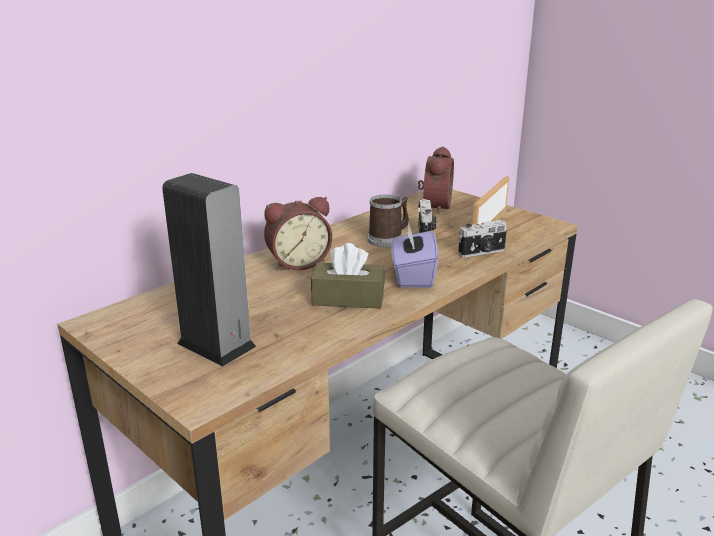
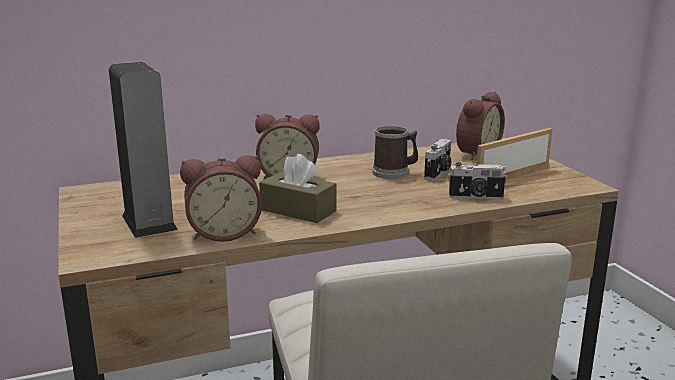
camera: 25 degrees right, 5 degrees down
(307, 339) = (224, 233): none -> alarm clock
(413, 276) = (380, 204): purple tissue box -> none

